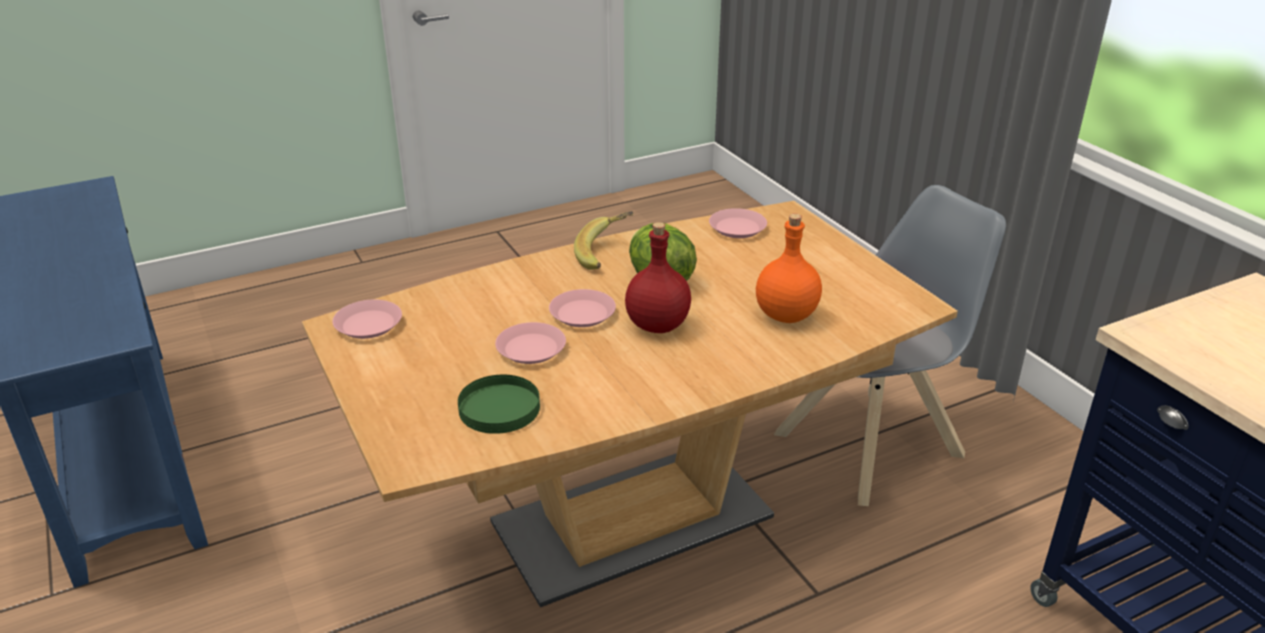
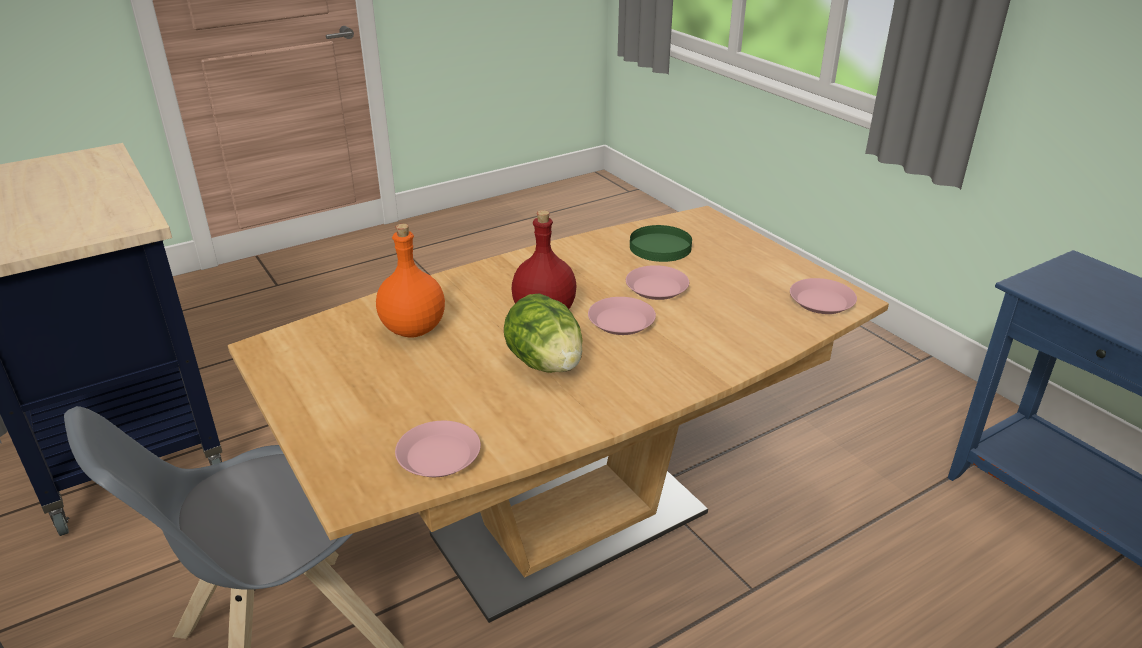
camera: 175 degrees right, 0 degrees up
(606, 255) = (616, 397): banana -> none

